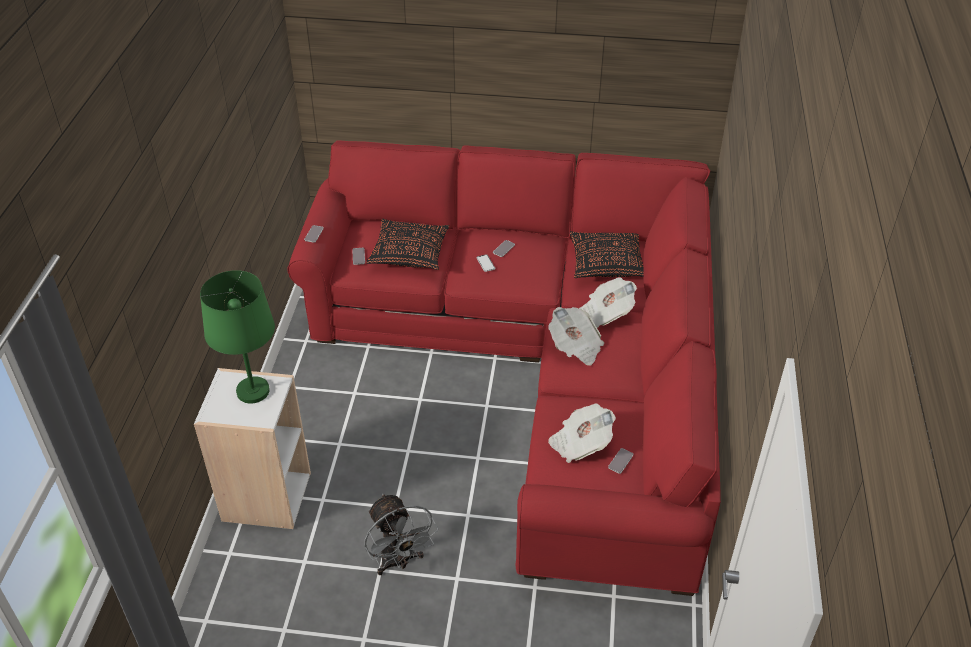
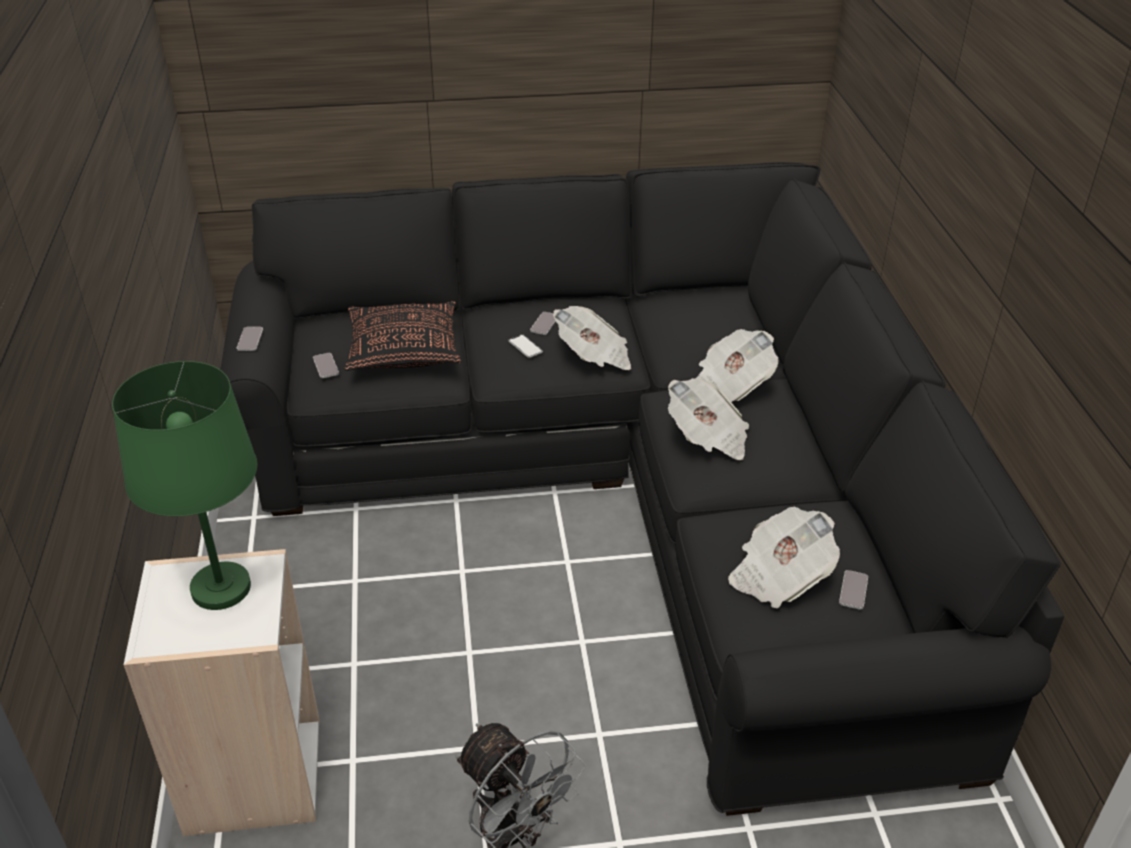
camera: 15 degrees left, 5 degrees down
(527, 277) = (594, 356): none -> newspaper
(542, 372) = (631, 499): red sofa -> black sofa
(607, 264) = (701, 322): black pillow -> none

